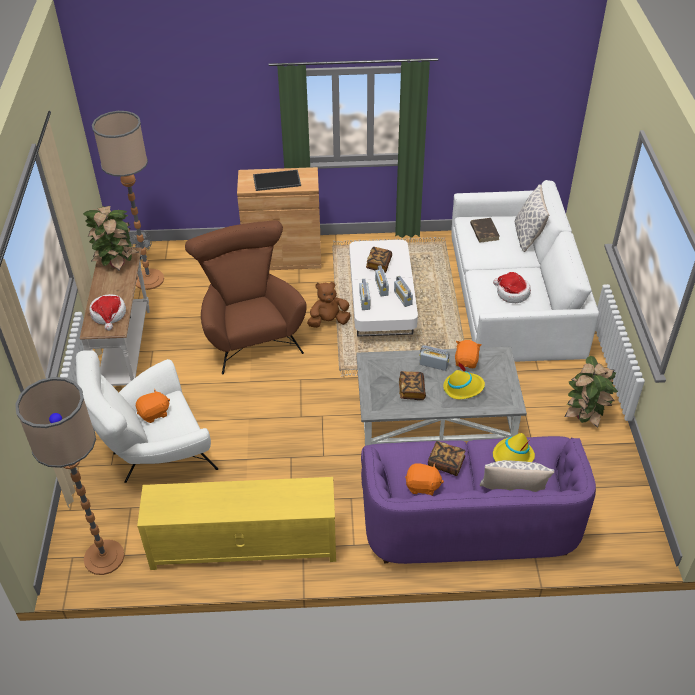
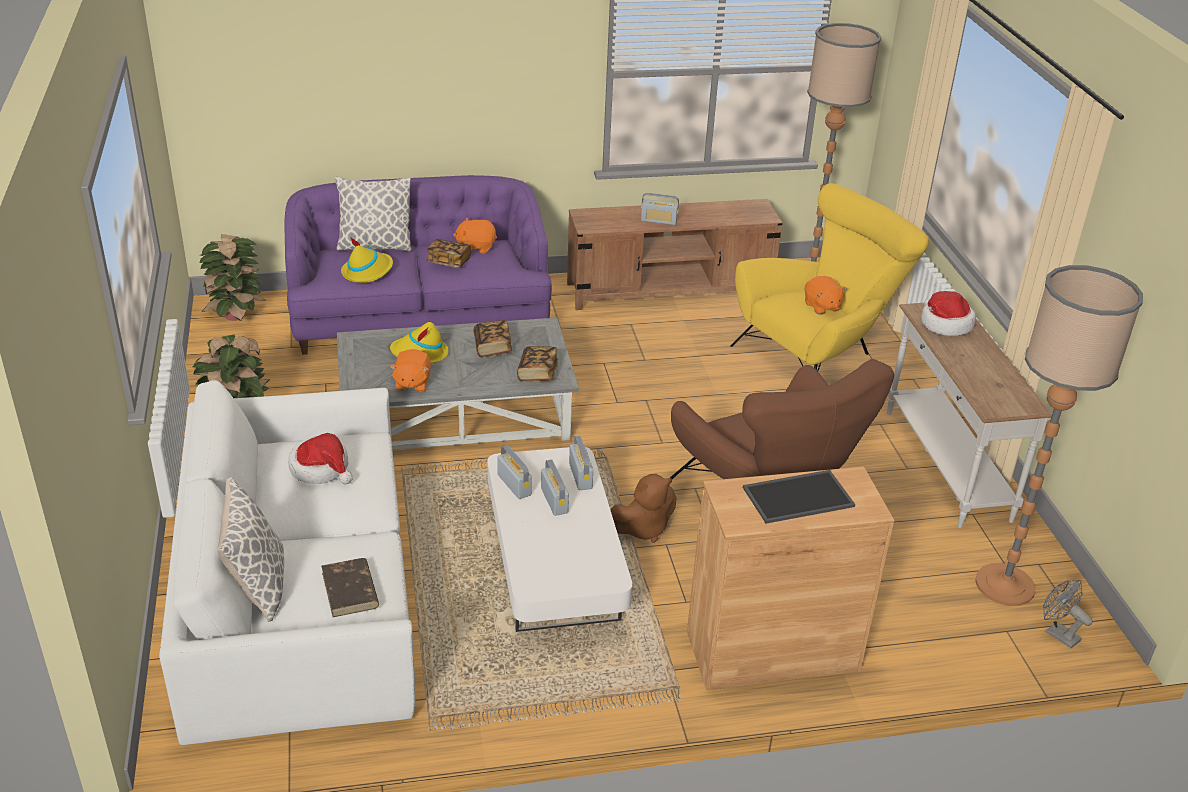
camera: 170 degrees right, 10 degrees down
(117, 262) = (1001, 393): potted plant -> potted plant (235, 316)
(154, 413) = (821, 306): orange plush toy -> orange plush toy turned 75 degrees counterclockwise
(154, 455) = (816, 354): white armchair -> yellow armchair
(243, 545) = (670, 290): yellow tv stand -> brown tv stand
(379, 264) = (565, 544): book -> book (537, 373)
(433, 364) = (461, 377): radio -> radio (659, 221)

